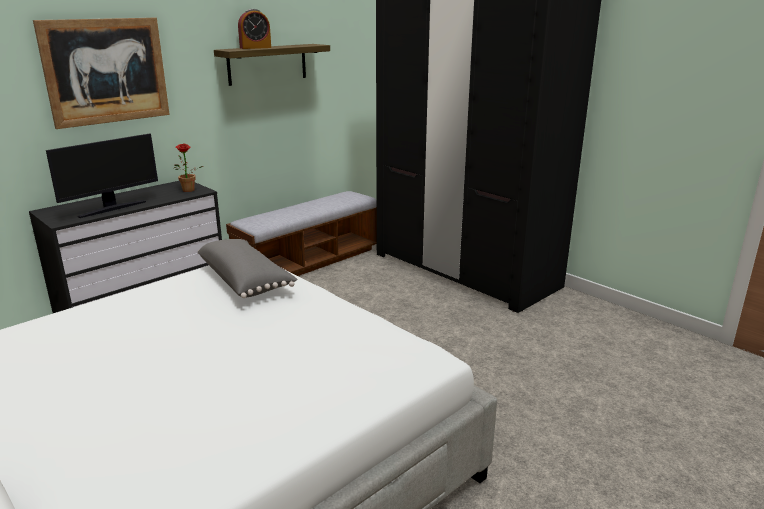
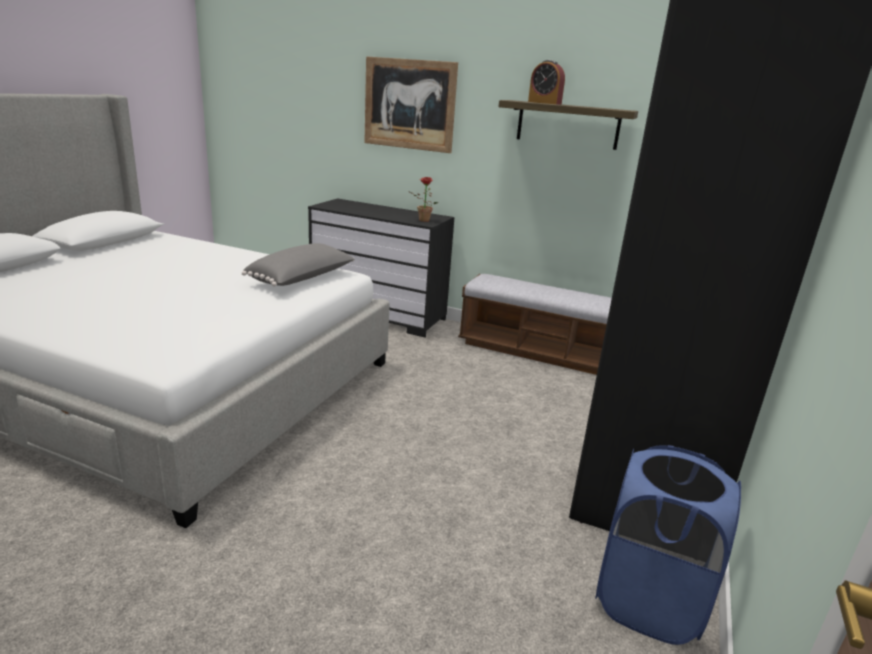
camera: 65 degrees right, 0 degrees up
(112, 208) = (358, 211): monitor -> none
(587, 312) = (648, 601): none -> blue laundry basket

